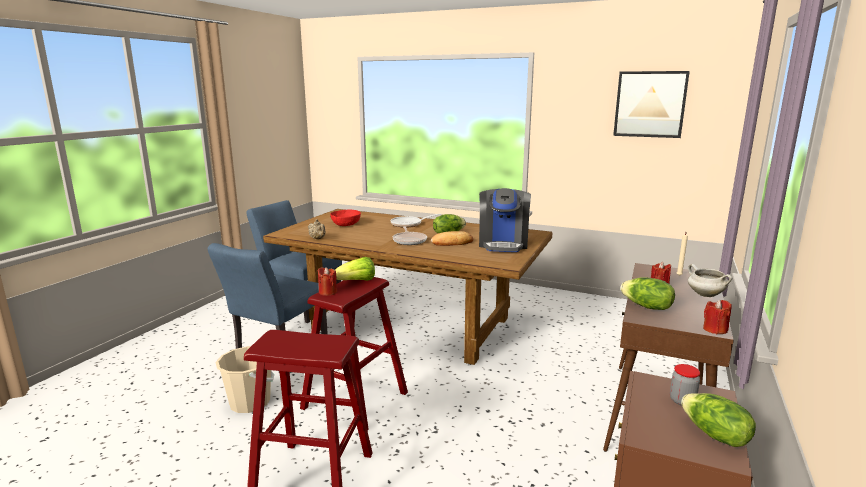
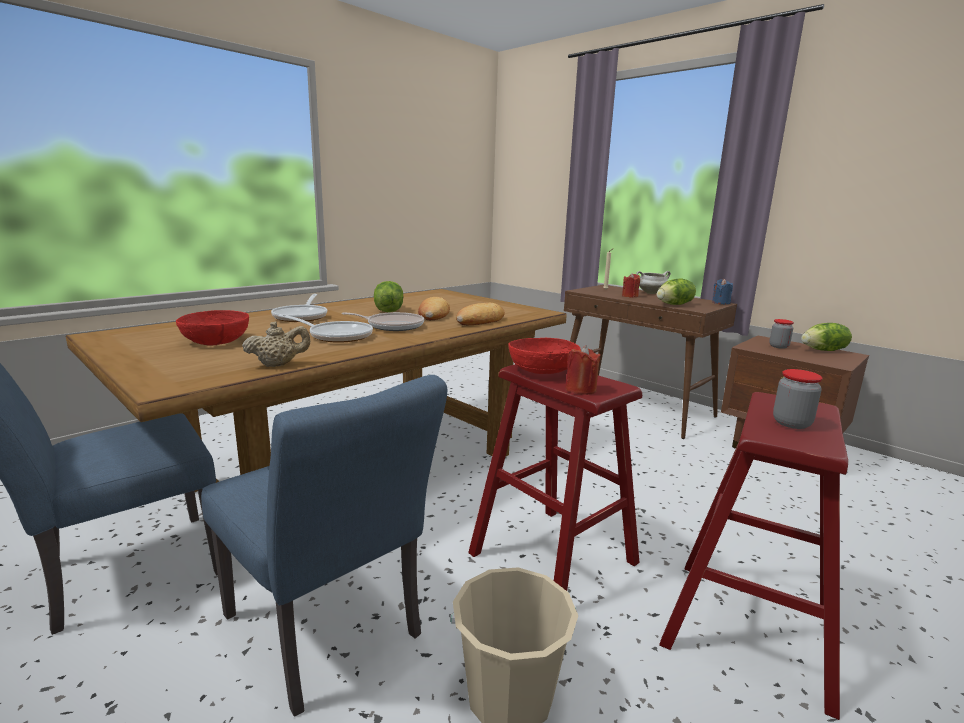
camera: 70 degrees left, 0 degrees up
(297, 343) = (791, 423): none -> jar
(357, 281) = (542, 370): lettuce -> red bowl
(375, 236) = (336, 336): none -> frying pan
(451, 254) = (480, 320): none -> bread
(503, 244) = (465, 303): coffee machine -> none
(650, 104) = (433, 147): picture -> none
(715, 329) = (720, 303): red candle -> blue candle

